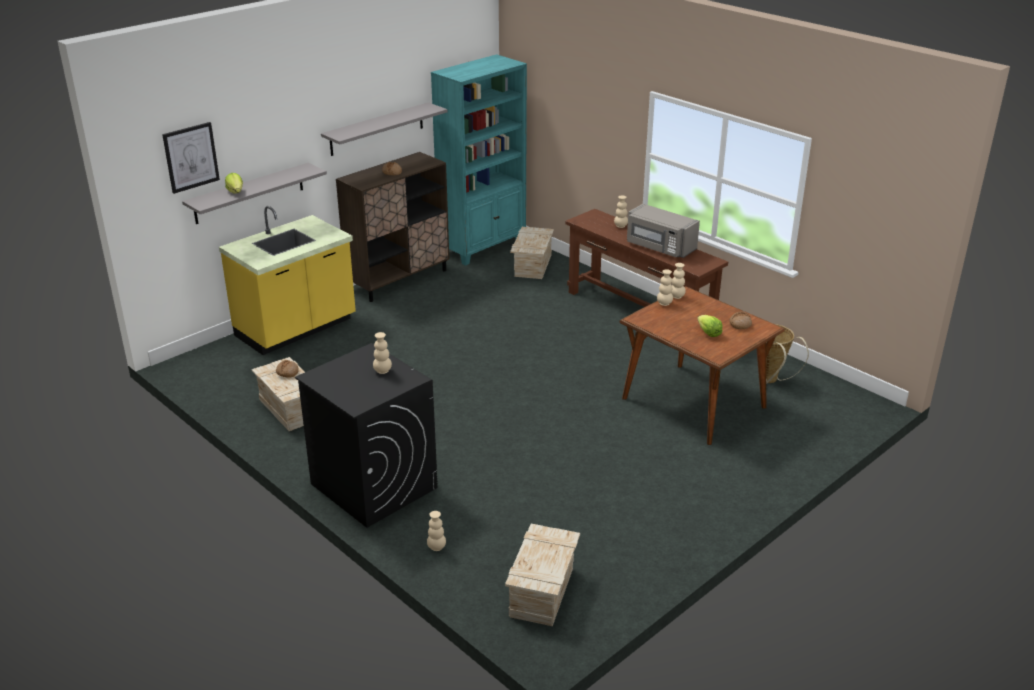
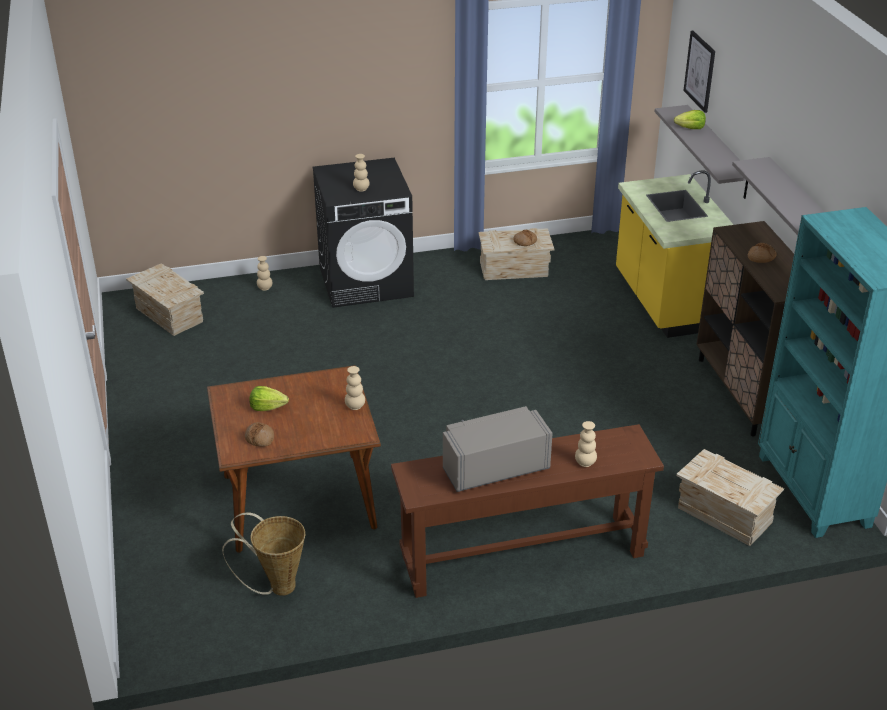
camera: 120 degrees right, 5 degrees up
(677, 296) = (361, 422): beige vase -> none

